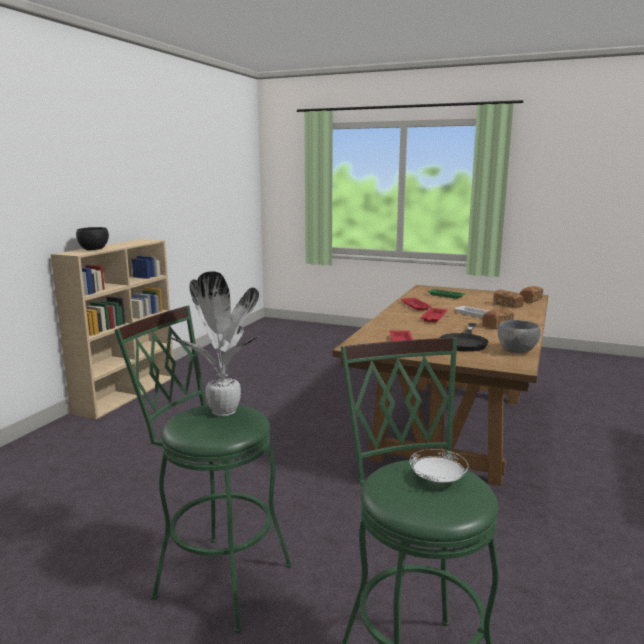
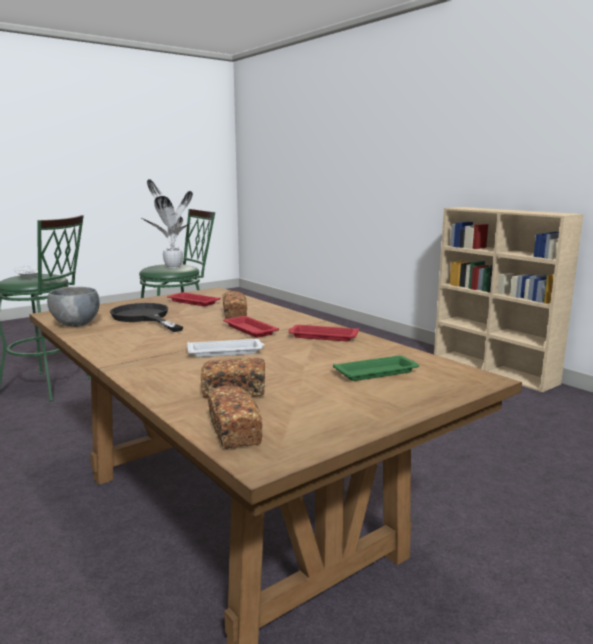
camera: 120 degrees right, 0 degrees up
(94, 250) = (481, 209): black bowl -> none
(497, 325) = (156, 345): bread -> bread (235, 315)

